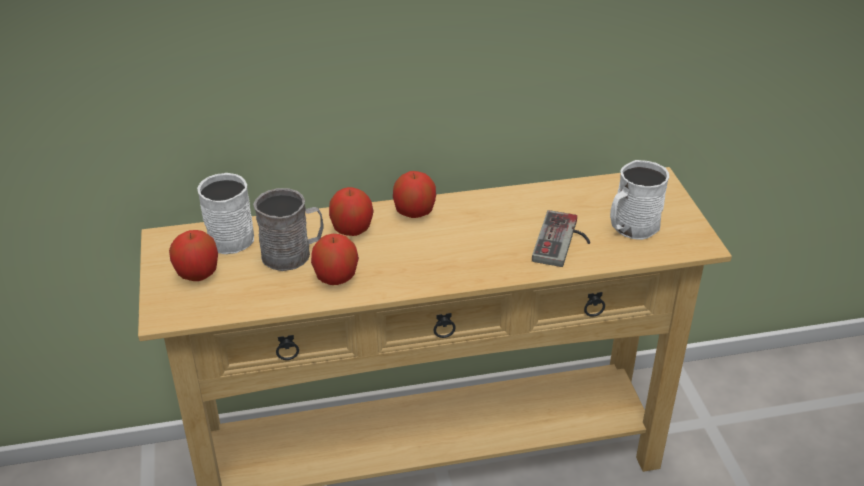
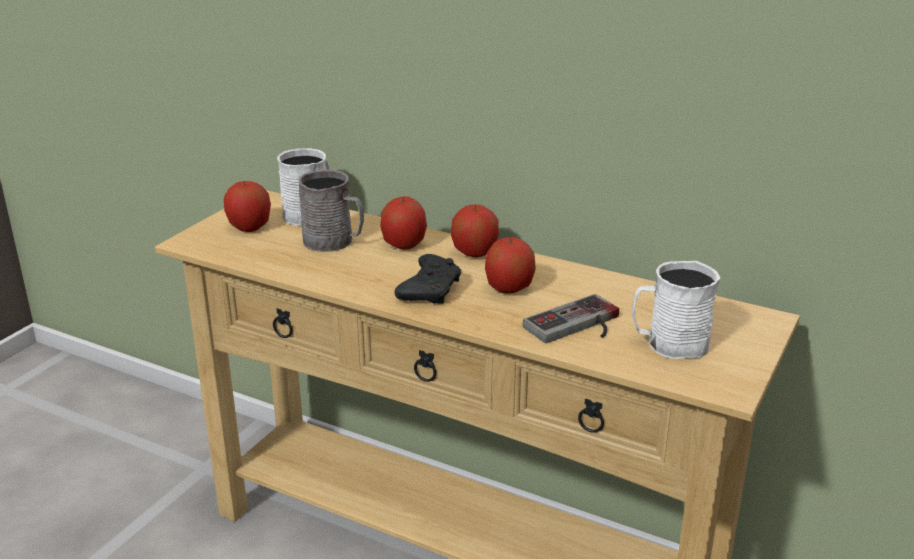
camera: 40 degrees right, 10 degrees down
(336, 278) = (339, 269): apple -> apple (509, 288)
(429, 262) = (430, 290): none -> black game controller

